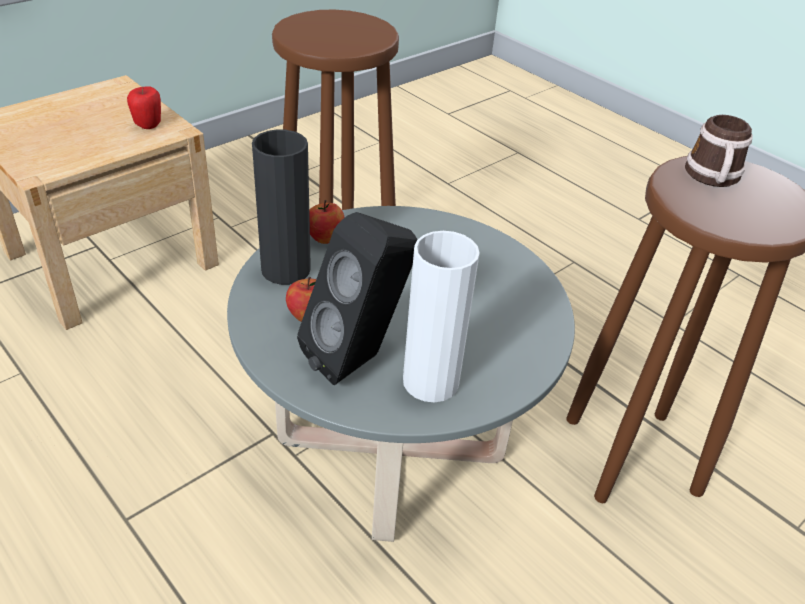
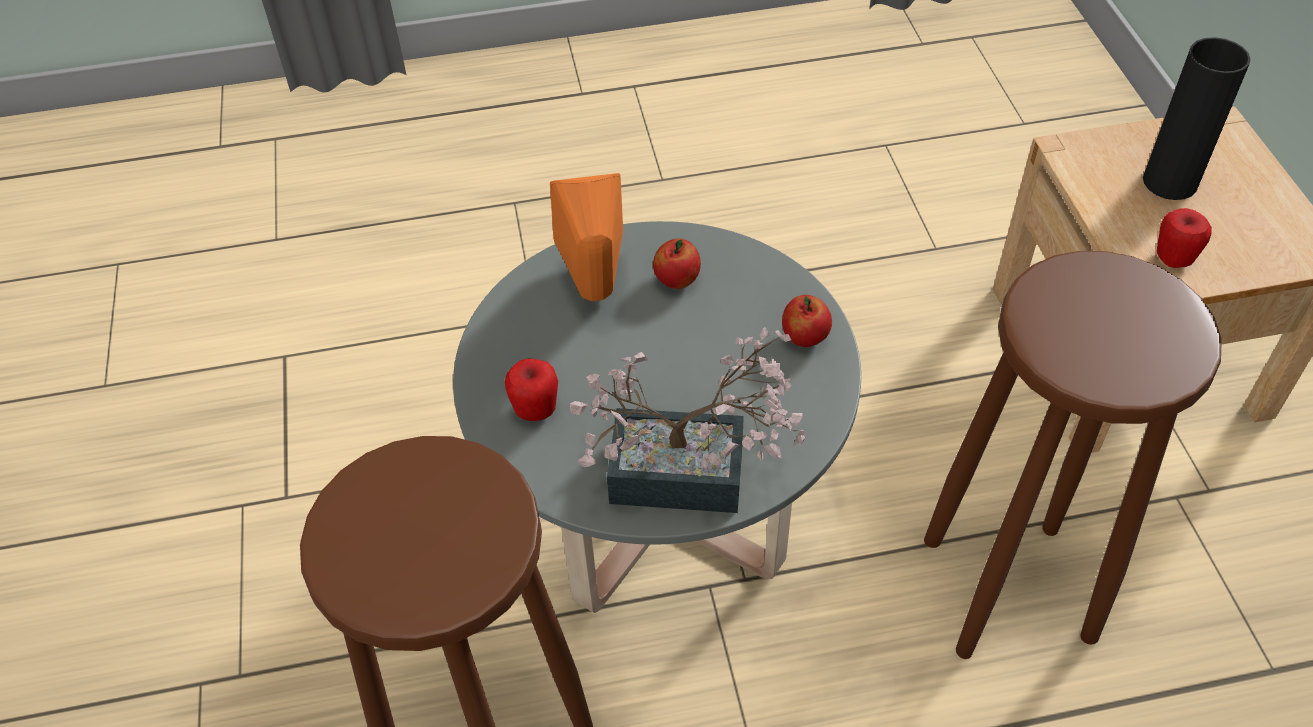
camera: 125 degrees right, 10 degrees up
(286, 269) = (764, 287): black vase -> black vase (1169, 182)
(360, 358) = (596, 296): black speaker -> orange speaker
(430, 381) = (531, 333): white vase -> none
(481, 253) = (694, 476): none -> potted plant
(500, 346) = (536, 410): none -> apple
(712, 178) = (465, 532): mug -> none

